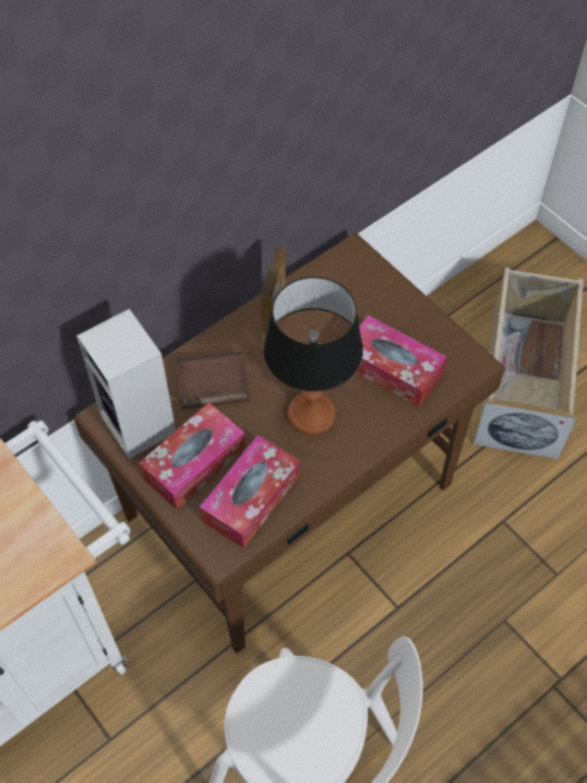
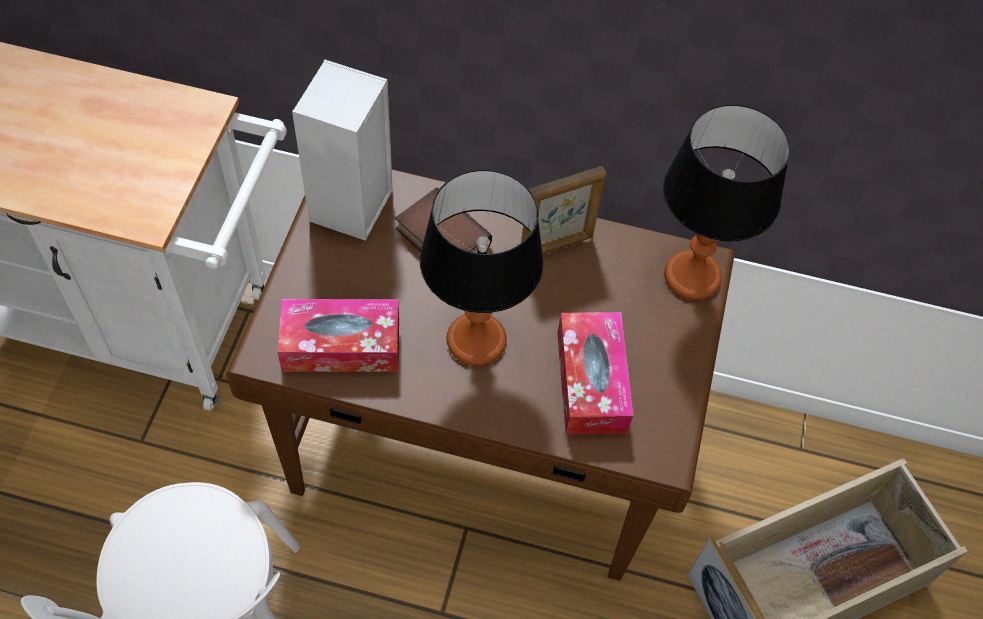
camera: 50 degrees right, 0 degrees up
(194, 463) = (344, 275): tissue box -> none
(357, 265) = (692, 276): none -> table lamp

